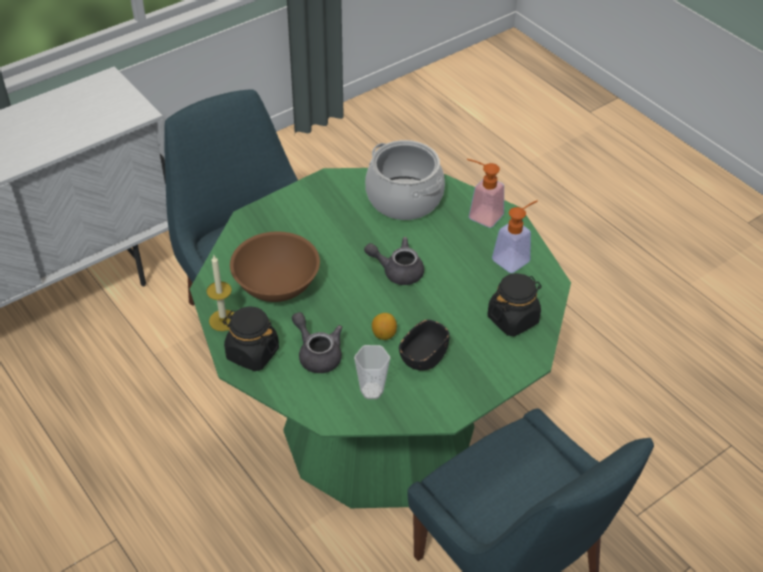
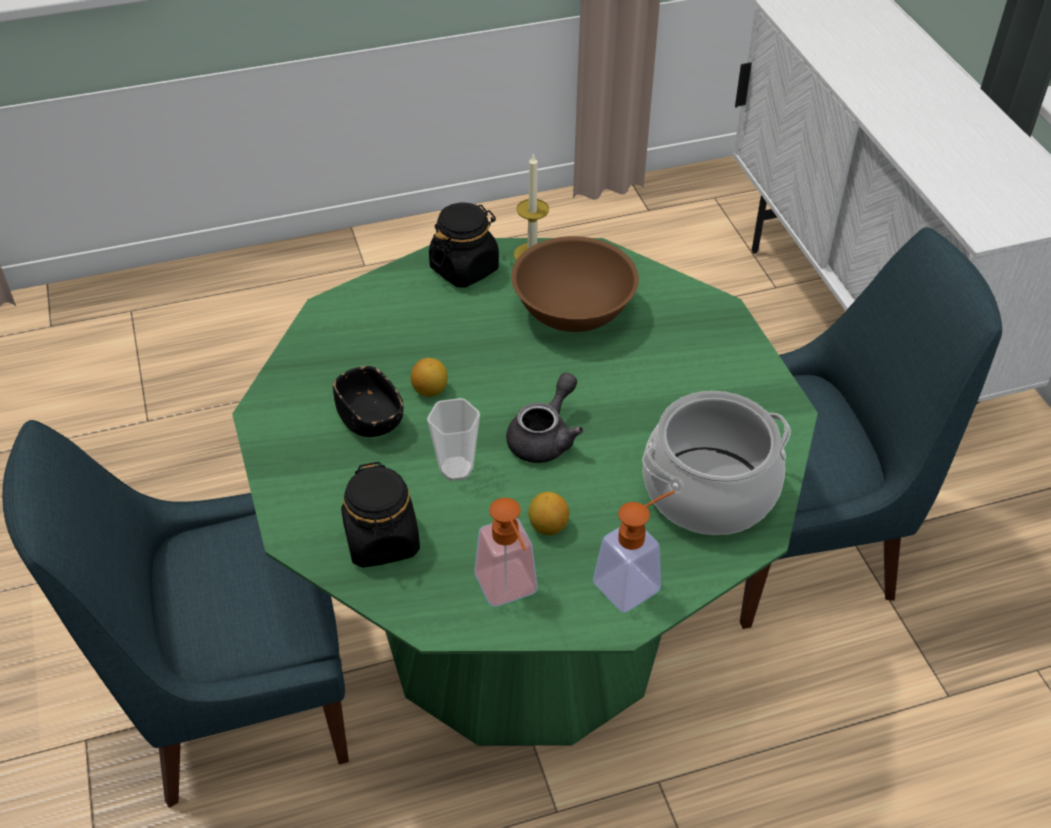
camera: 110 degrees right, 0 degrees up
(317, 354) = (432, 322): grey teapot -> none
(372, 391) = (344, 355): cup -> cup (456, 469)
(463, 254) = (548, 526): none -> lemon

